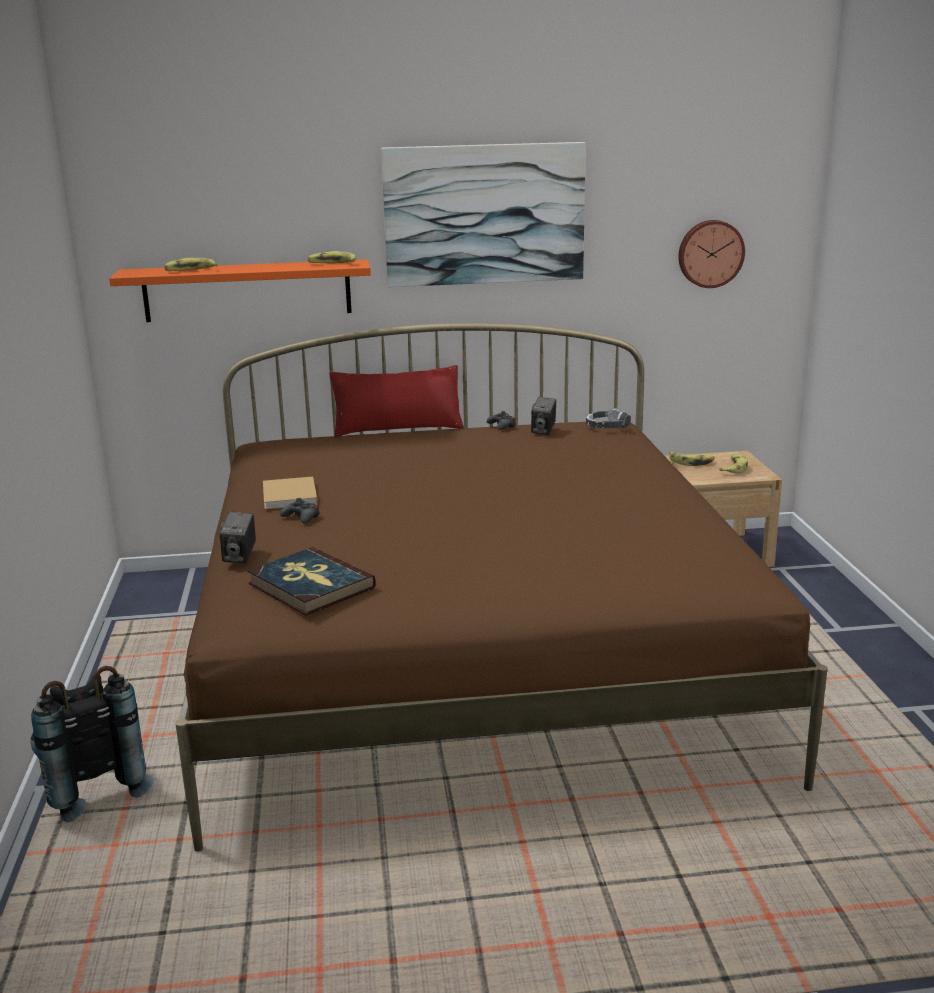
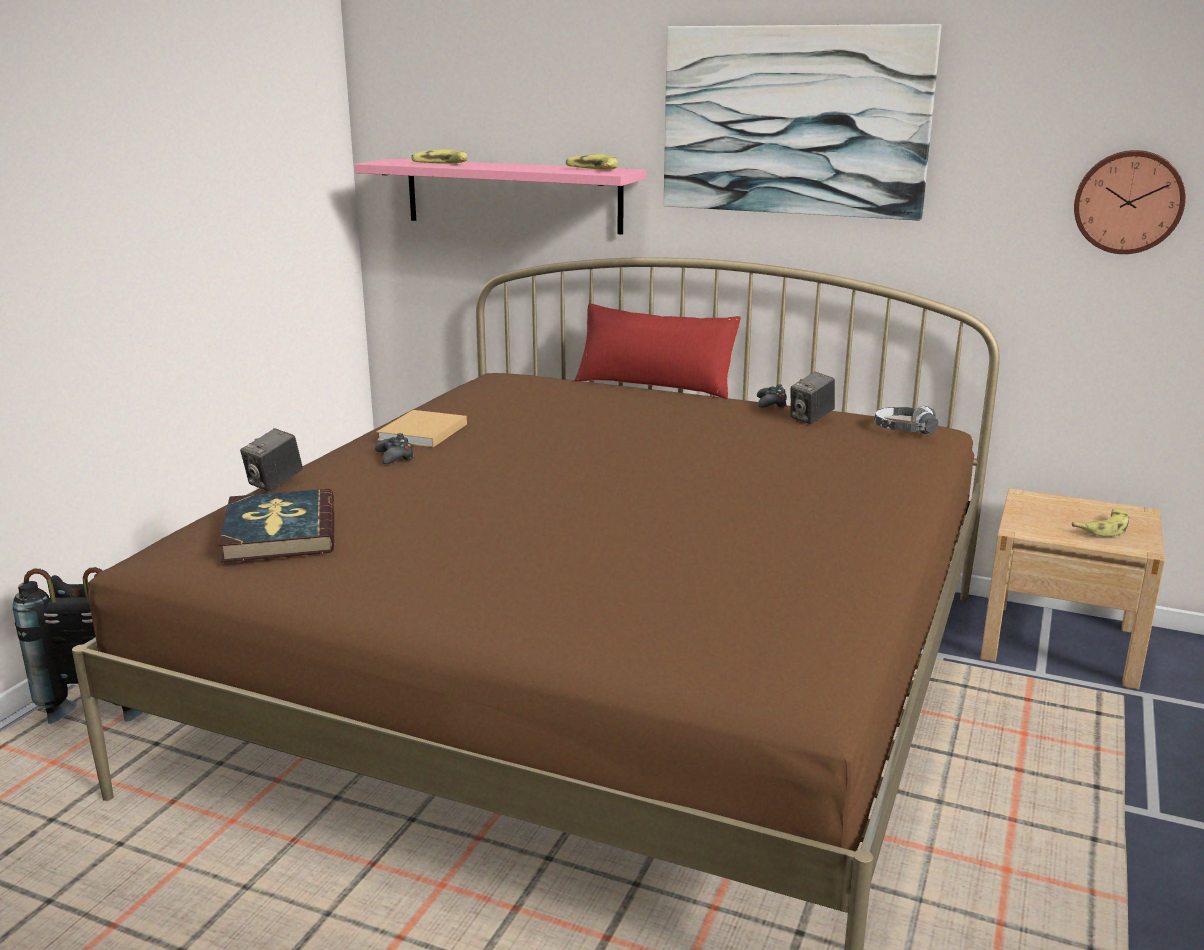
camera: 30 degrees right, 0 degrees up
(247, 291) = (512, 195): orange shelf -> pink shelf
(691, 462) = (1049, 506): banana -> none

